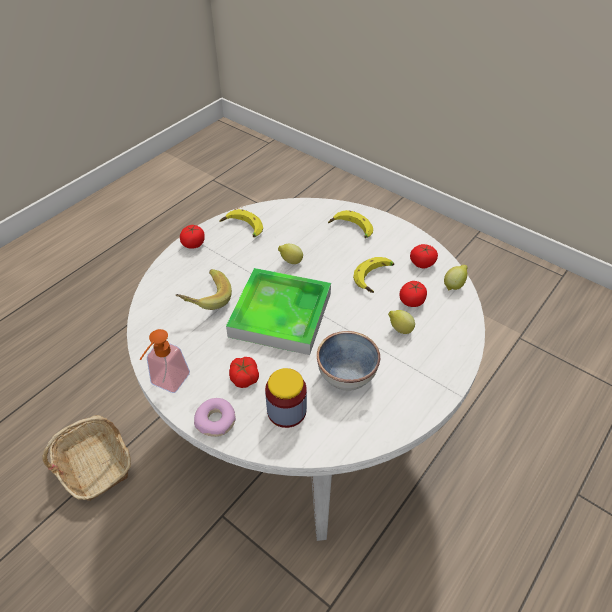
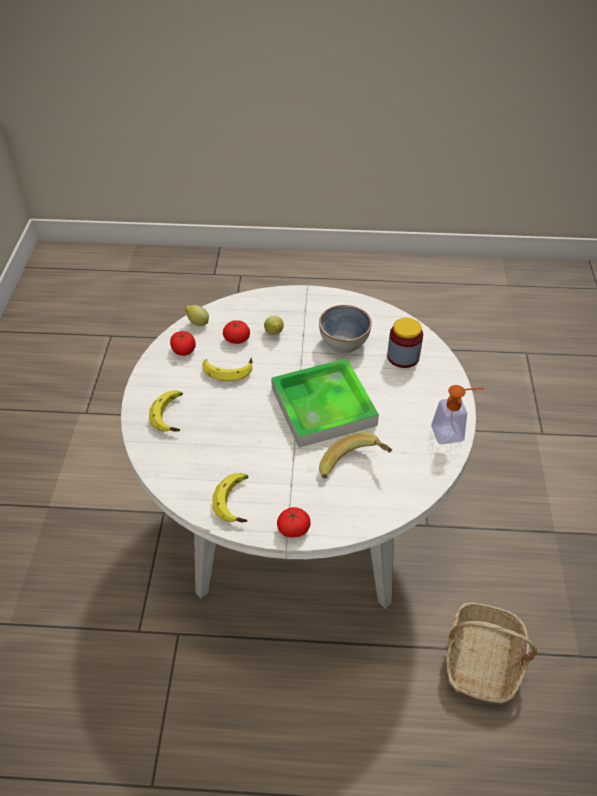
camera: 125 degrees left, 0 degrees up
(216, 421) = (449, 386): donut -> none
(244, 377) = (401, 393): tomato -> none
(290, 261) = (254, 435): lemon -> none

